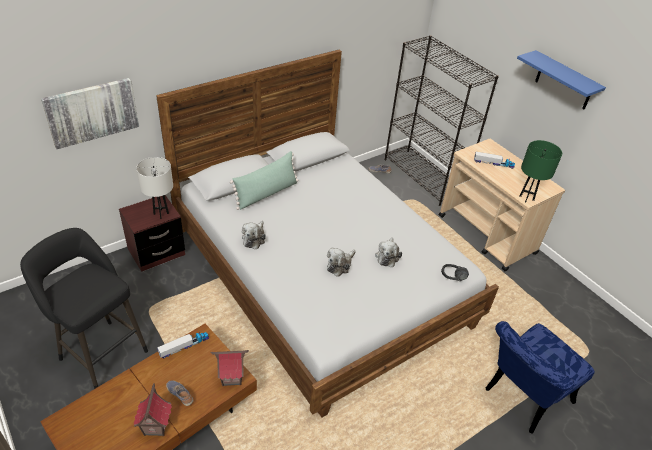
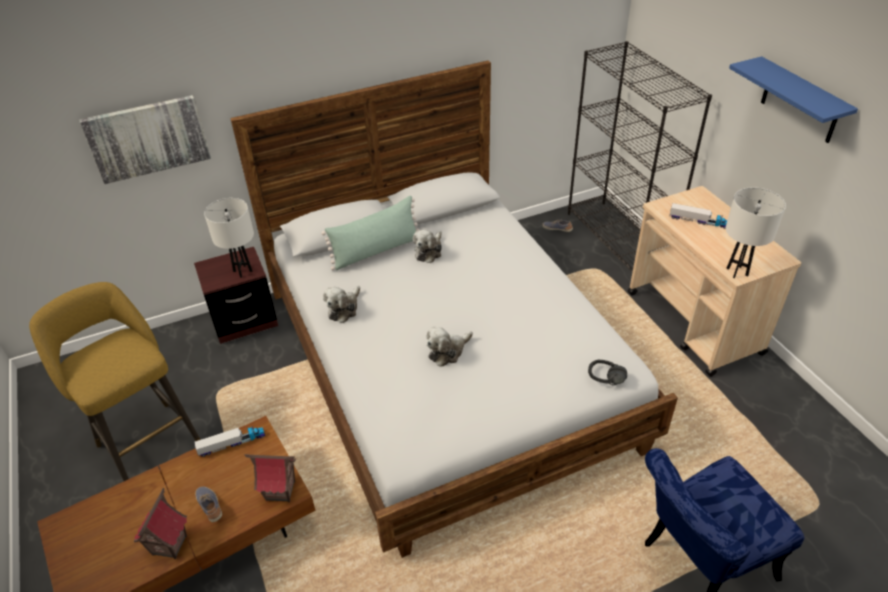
camera: 15 degrees right, 0 degrees up
(100, 352) = (147, 441): black stool -> yellow stool
(387, 256) = (517, 343): plush toy -> plush toy (429, 251)
(526, 198) = (737, 272): green table lamp -> white table lamp

